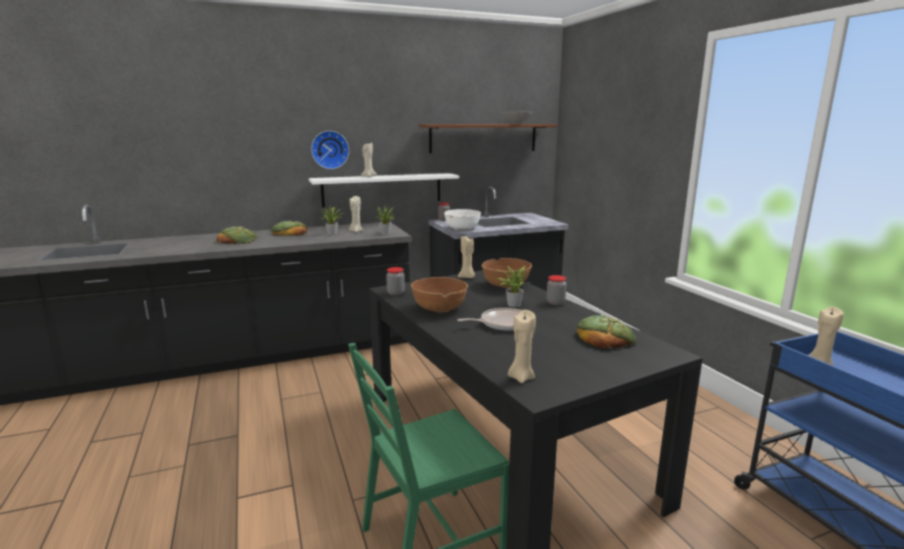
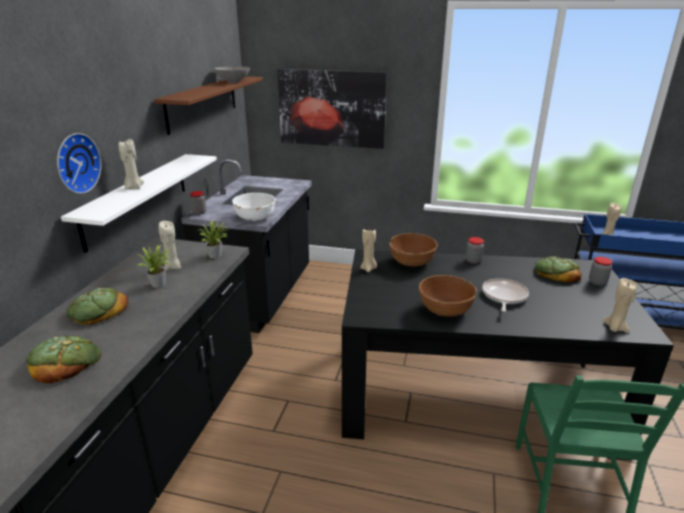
camera: 55 degrees left, 10 degrees up
(396, 293) = (377, 316): jar -> jar (597, 282)
(512, 304) = (461, 277): potted plant -> none
(607, 157) = (332, 108): none -> picture

